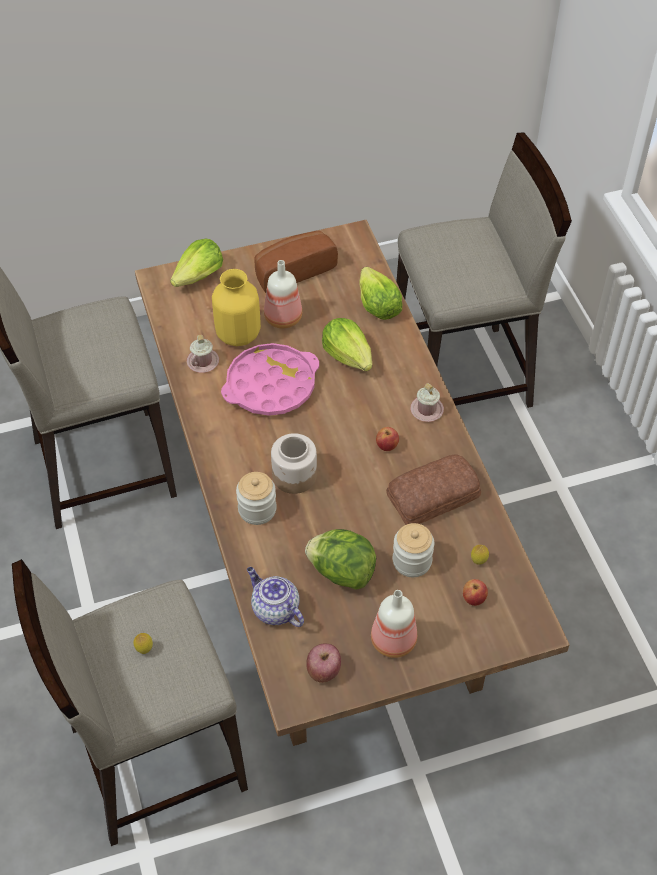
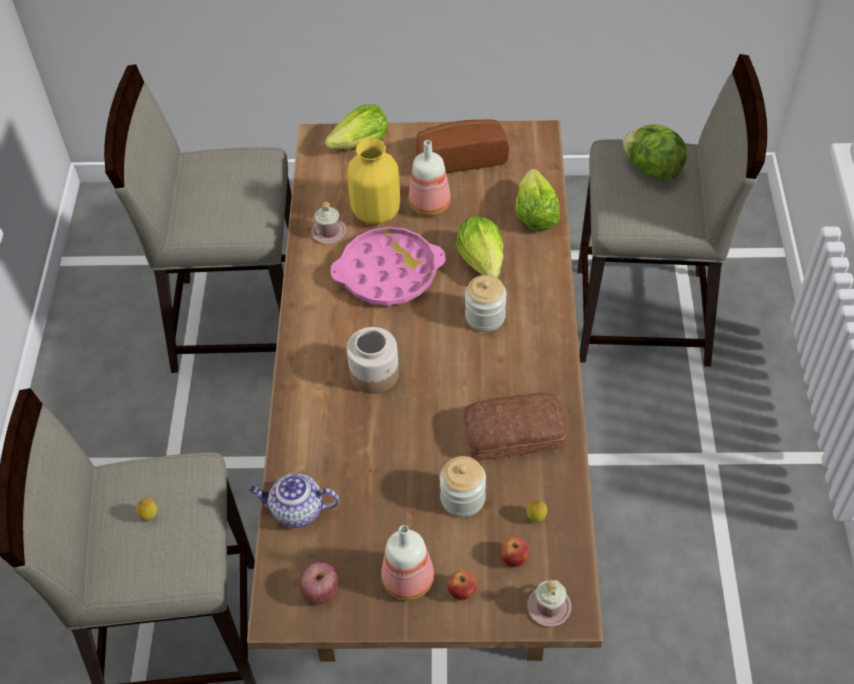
camera: 20 degrees right, 0 degrees up
(257, 509) = (321, 400): jar -> jar (485, 316)
(274, 609) = (296, 511): teapot -> teapot turned 60 degrees counterclockwise
(341, 571) = (382, 489): lettuce -> lettuce (651, 169)
(387, 446) = (485, 366): apple -> apple (462, 591)
(426, 410) = (544, 337): pink mug -> pink mug (549, 607)

